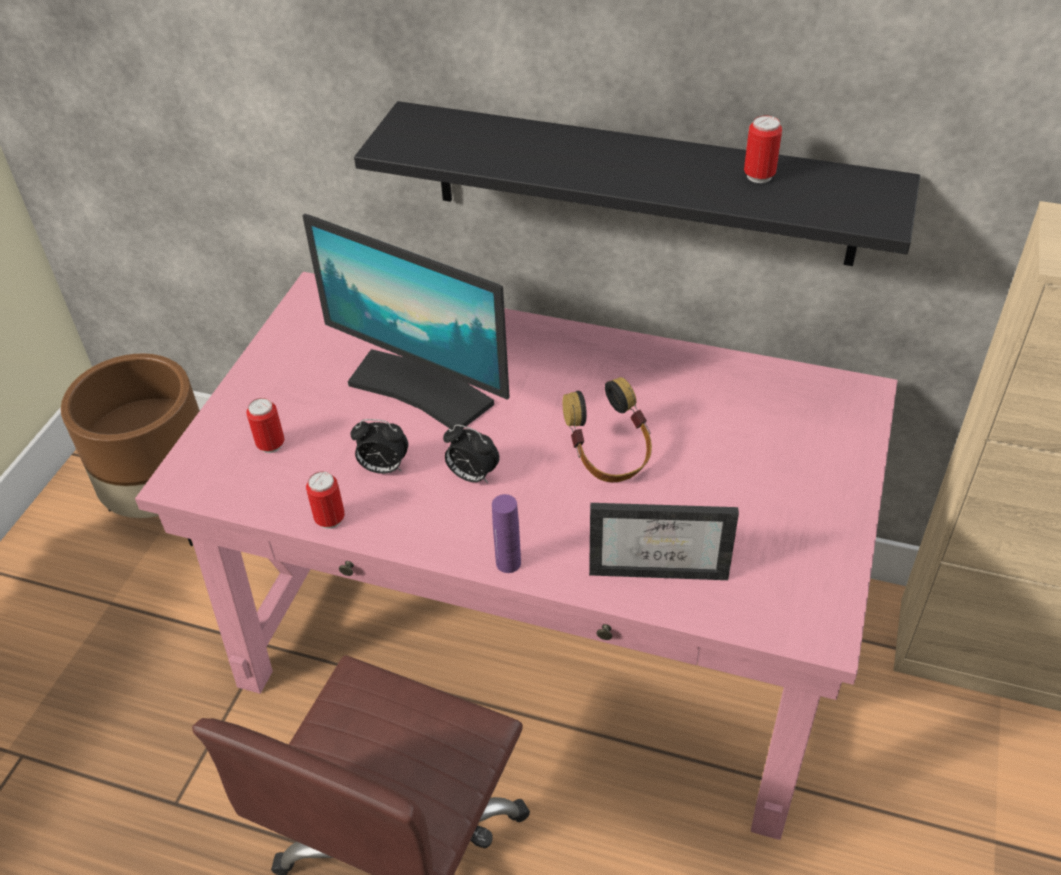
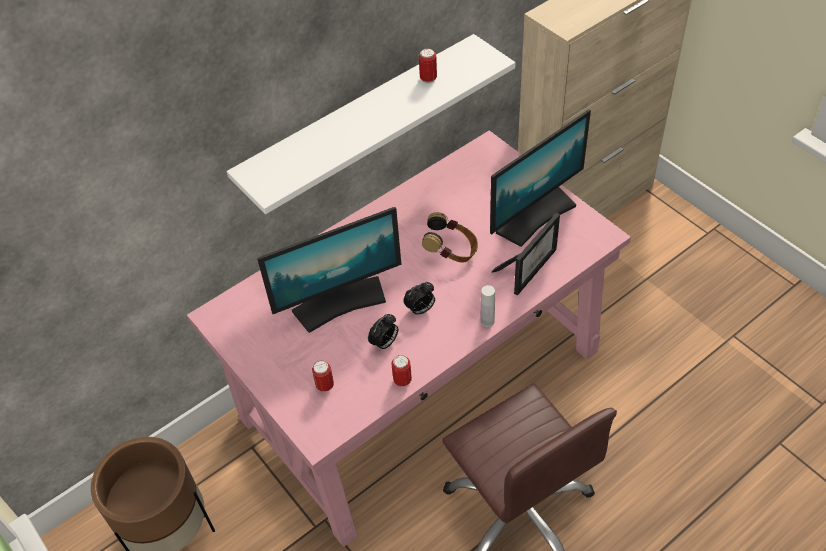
camera: 55 degrees left, 5 degrees up
(508, 563) = (487, 321): purple bottle -> white bottle
(642, 184) = (360, 122): black shelf -> white shelf
(774, 518) = (534, 216): none -> monitor

